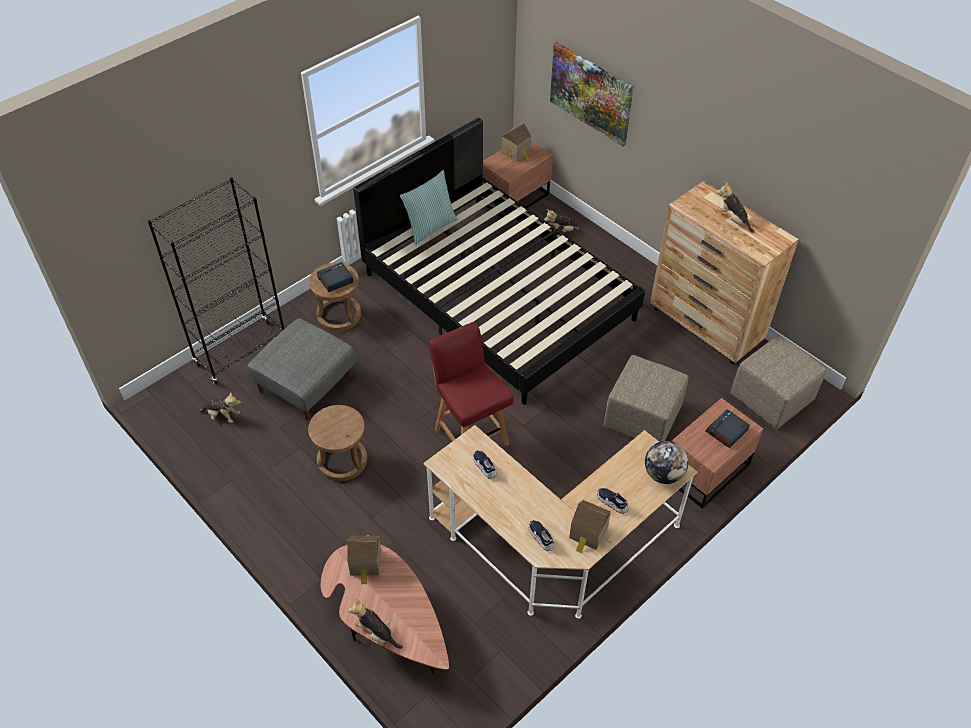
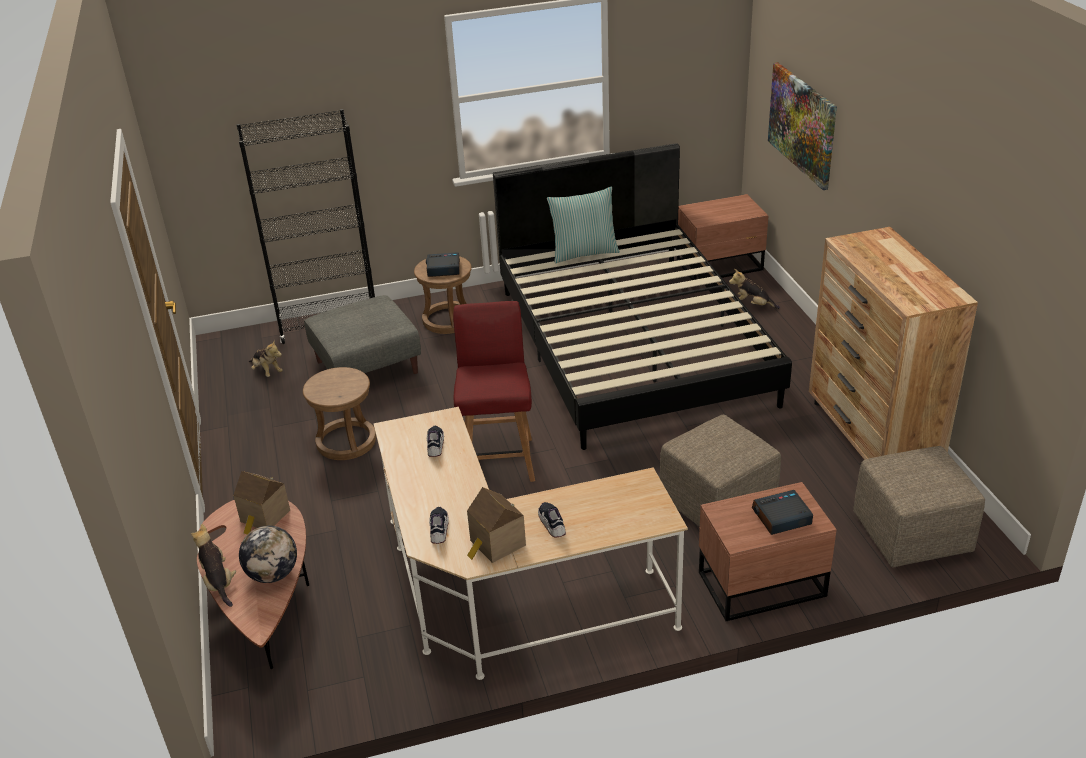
camera: 30 degrees right, 15 degrees down
(517, 153) = (727, 206): toy house -> none
(663, 474) = (640, 516): globe -> globe (273, 574)
(732, 220) = (898, 267): plush toy -> none

